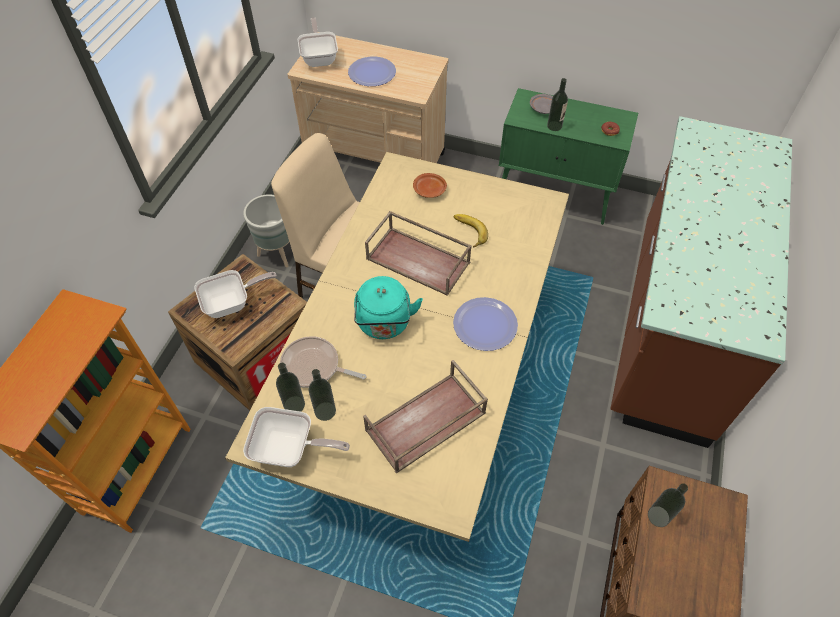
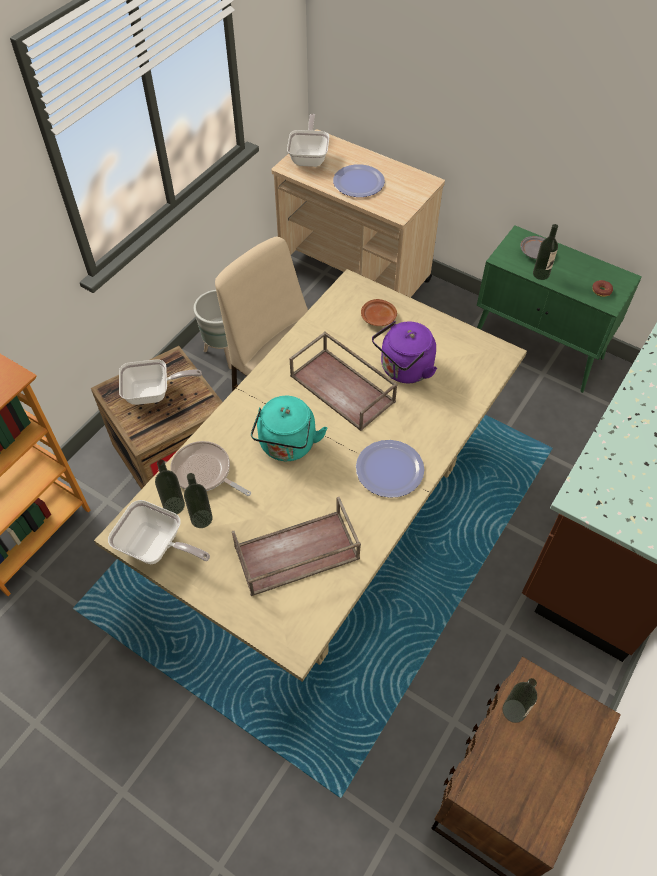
camera: 15 degrees right, 0 degrees up
(468, 232) = (404, 370): banana -> purple kettle

